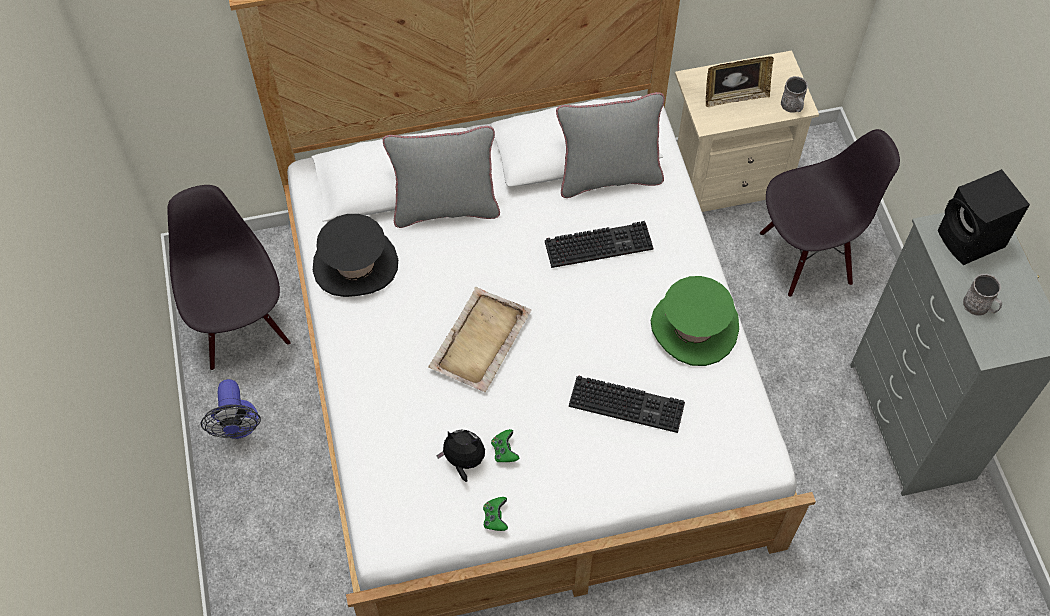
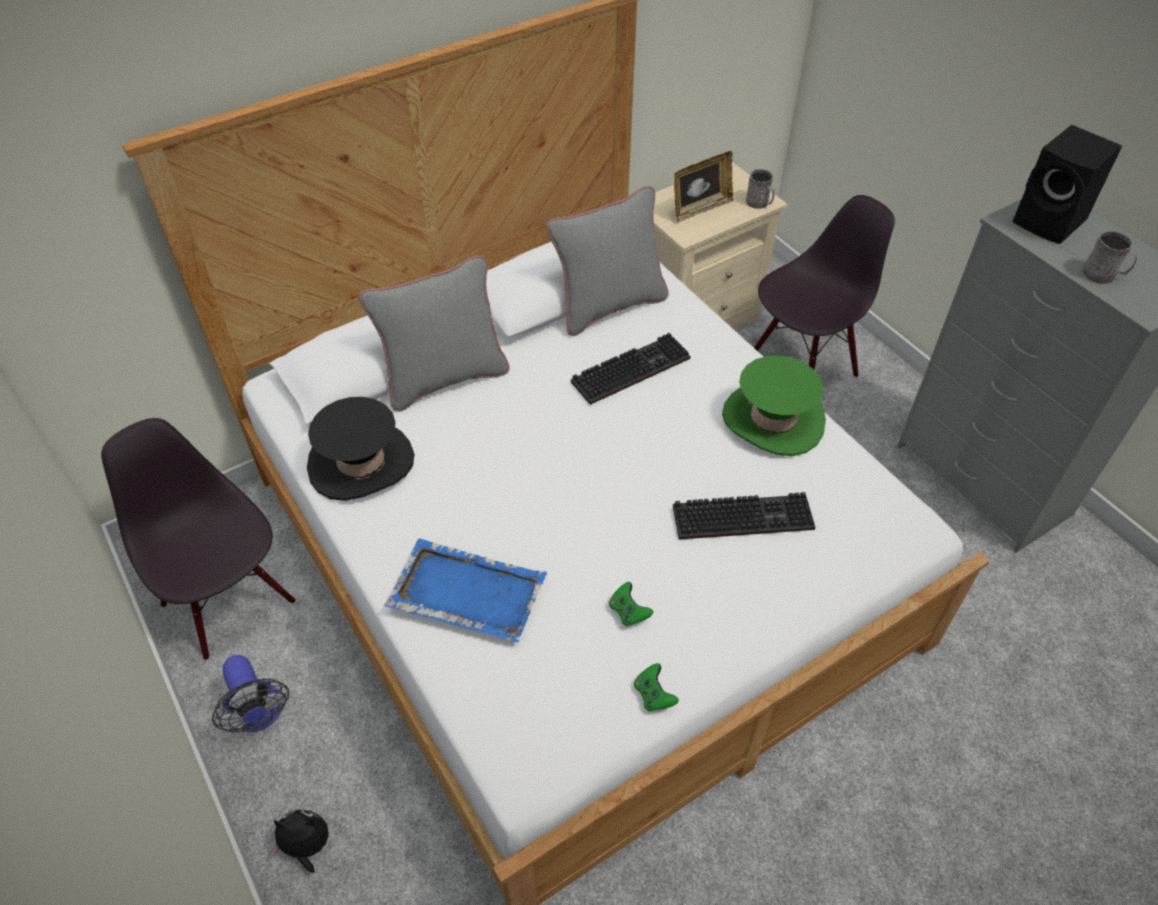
camera: 20 degrees left, 10 degrees down
(393, 397) = (466, 592): none -> blue tray
(463, 461) = (584, 639): plush toy -> plush toy (307, 846)
(479, 341) = (544, 500): beige tray -> none

